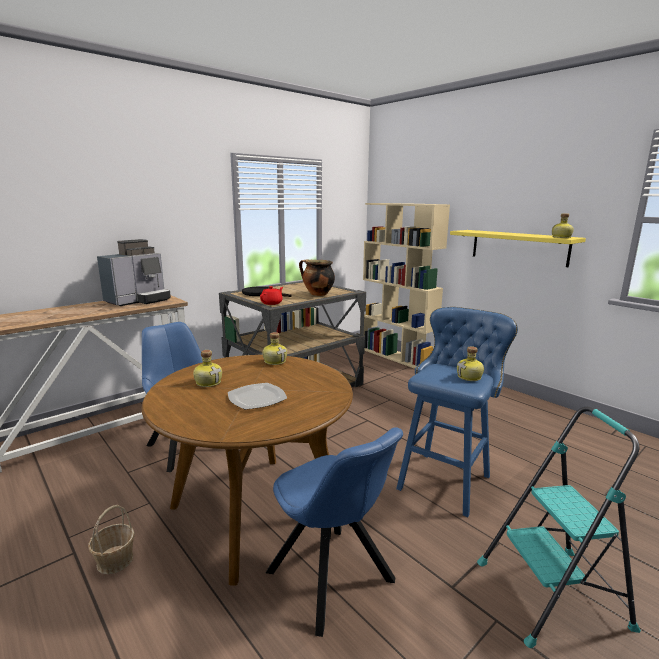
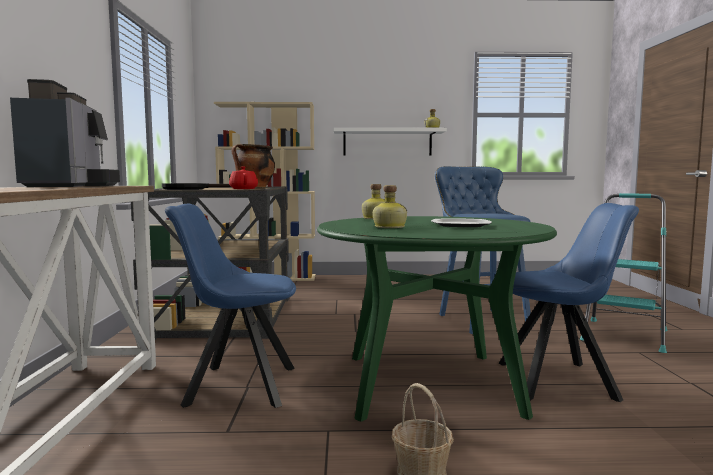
camera: 50 degrees left, 10 degrees down
(256, 511) = (430, 383): brown dining table -> green dining table
(470, 377) = (498, 213): bottle -> none
(518, 247) = (387, 143): yellow shelf -> white shelf

